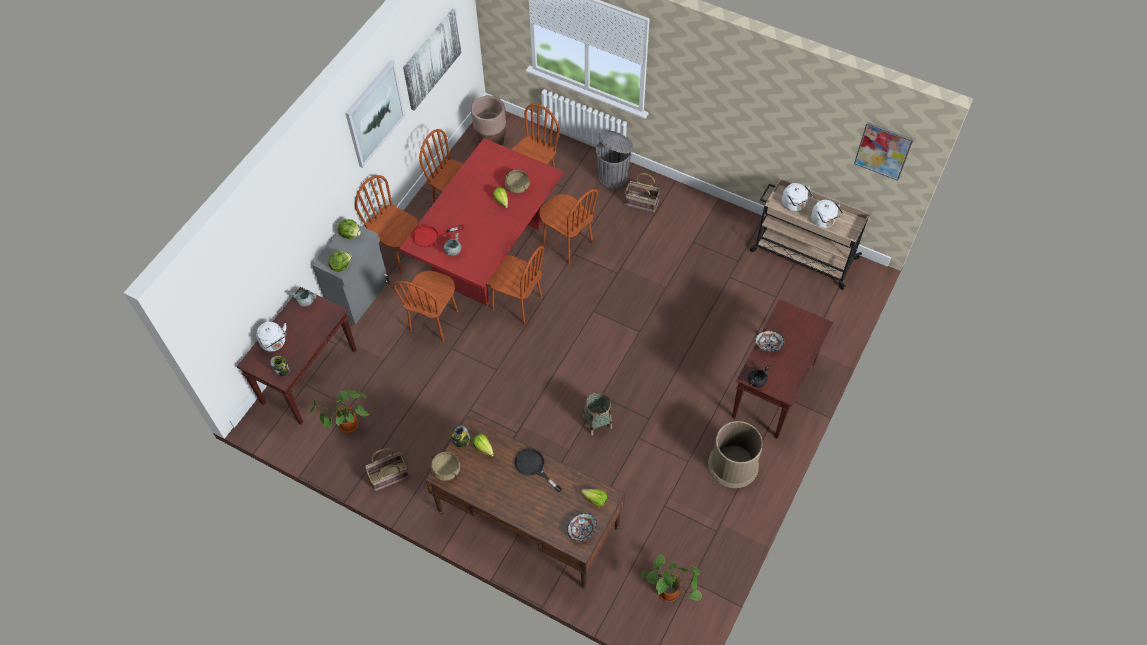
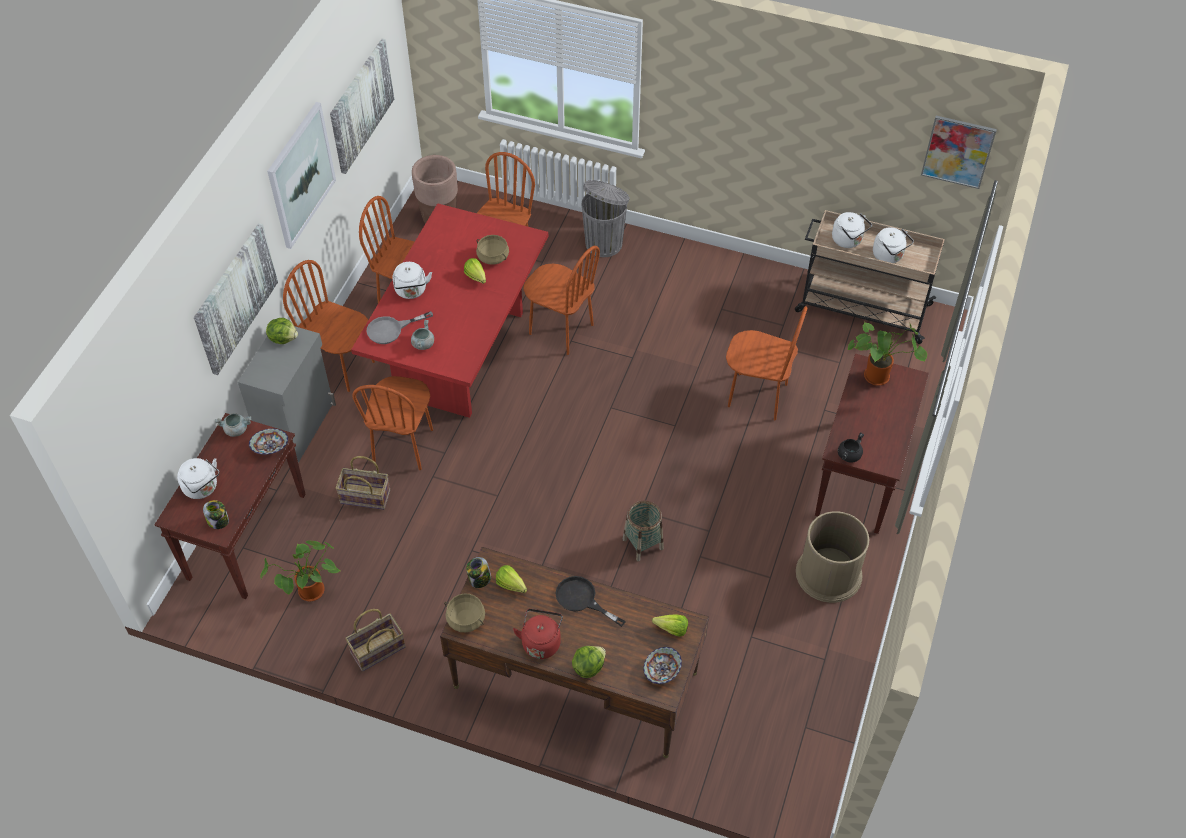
camera: 10 degrees left, 5 degrees down
(313, 205) = (235, 298): none -> picture
(340, 266) = (277, 379): lettuce -> lettuce (588, 667)
(431, 236) = (391, 329): red frying pan -> grey frying pan
(451, 207) = (411, 291): none -> white kettle
(497, 495) = (541, 642): none -> red kettle
(517, 304) = (509, 411): brown chair -> brown chair (757, 396)
(641, 203) = (646, 270): basket -> basket (364, 497)
(670, 591) = (781, 744): potted plant -> potted plant (879, 376)
(768, 345) = (854, 410): bowl -> bowl (270, 448)

